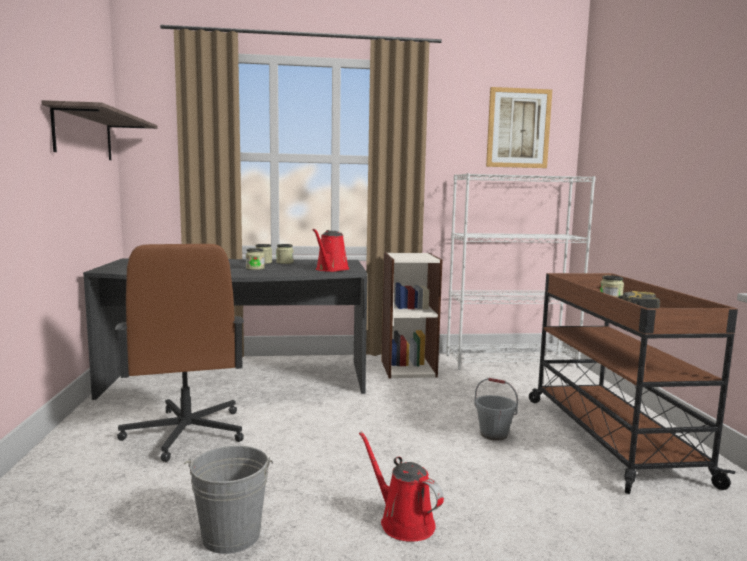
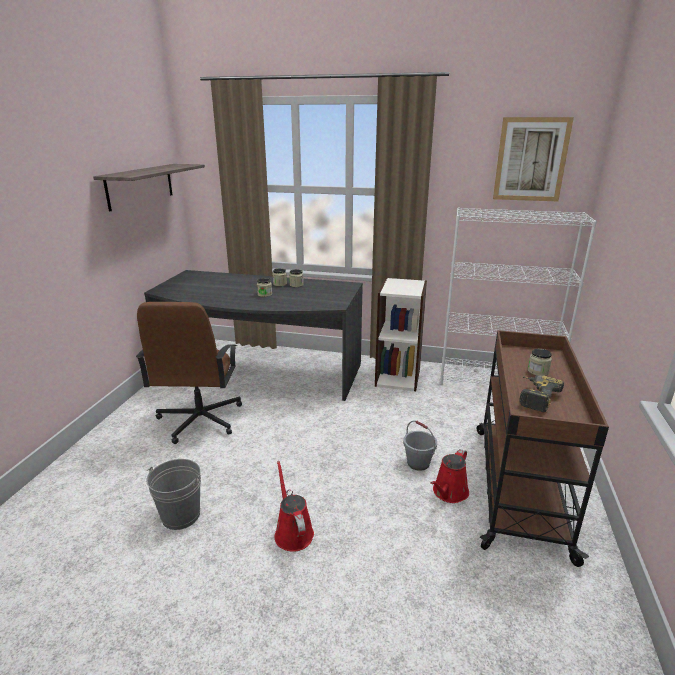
camera: 20 degrees right, 15 degrees up
(331, 269) = (321, 301): red watering can -> red watering can (449, 493)

